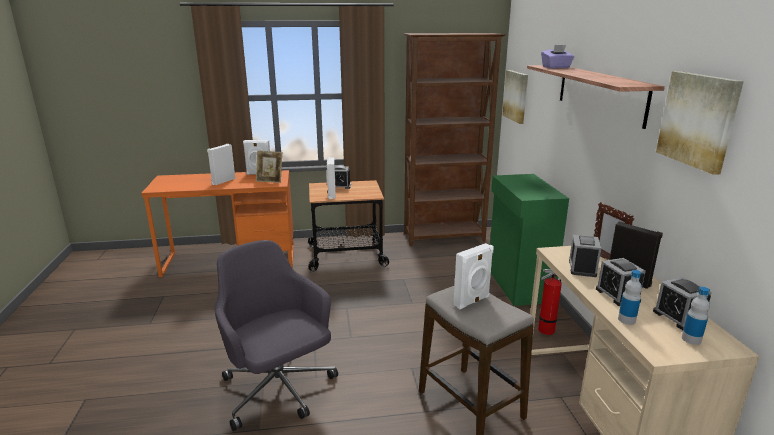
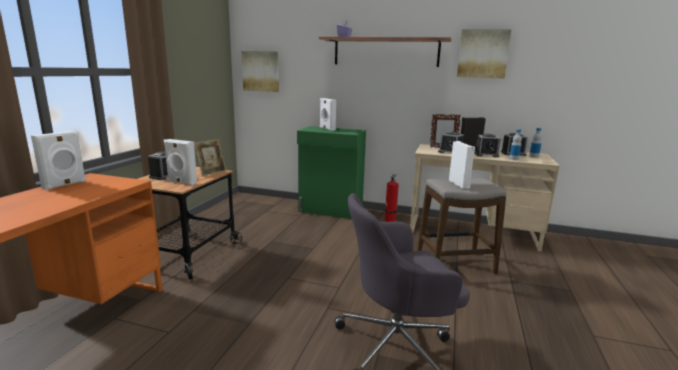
camera: 65 degrees left, 5 degrees down
(223, 181) = (37, 203): white speaker -> white speaker (326, 129)
(270, 181) = (109, 184): picture frame -> picture frame (211, 172)
(445, 237) = (227, 209): brown bookcase -> none

